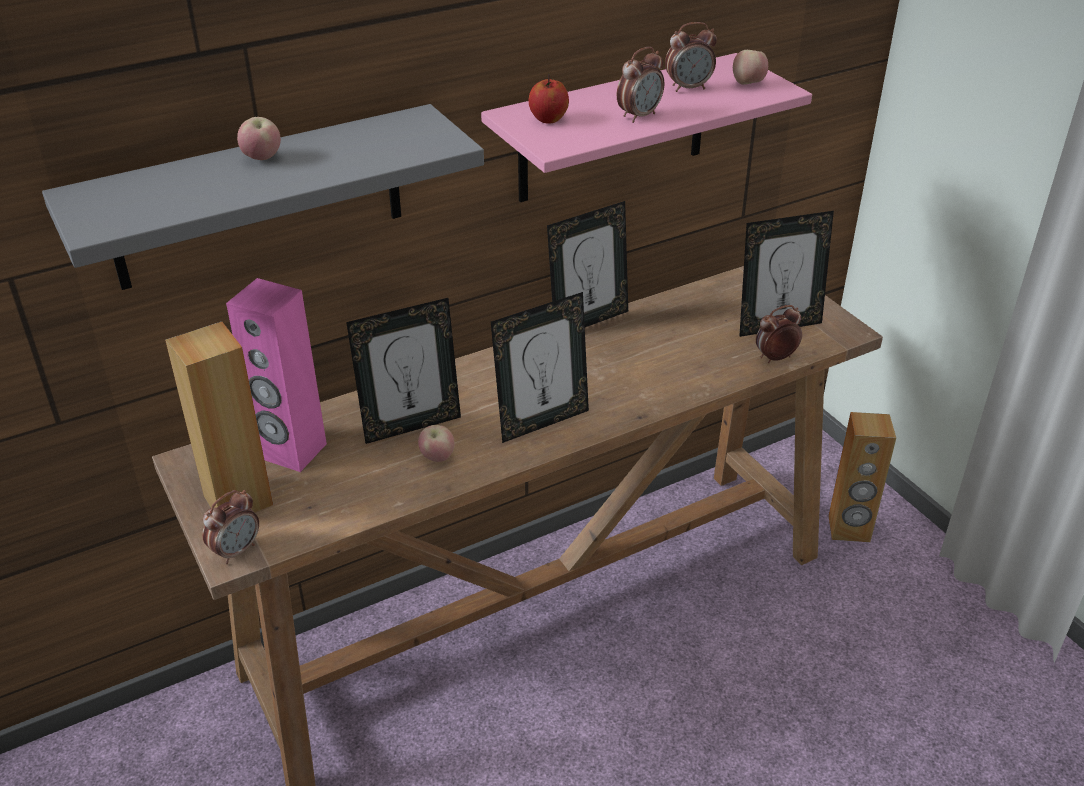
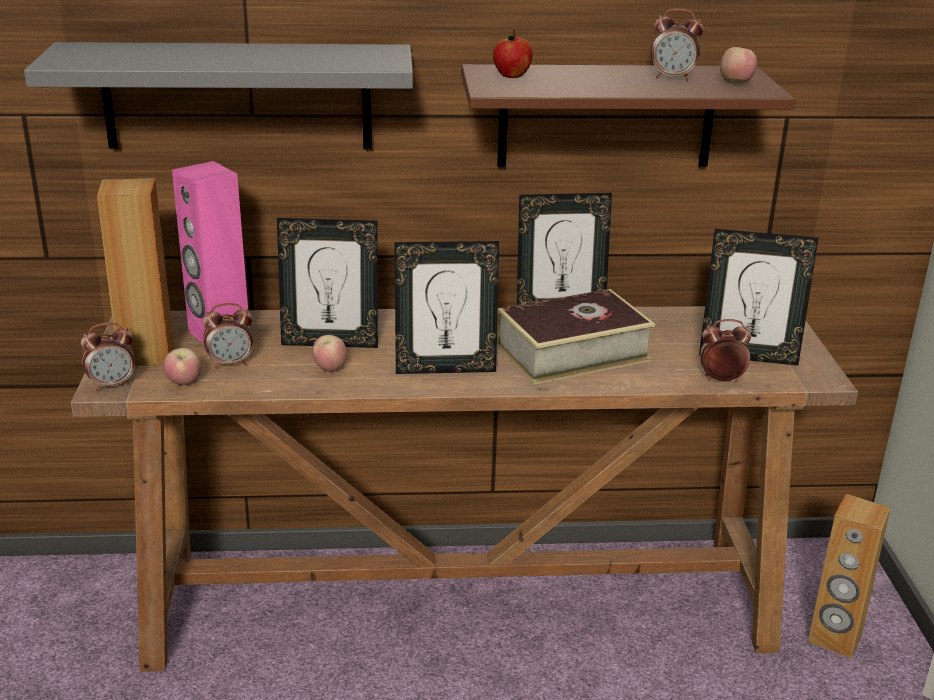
camera: 25 degrees right, 10 degrees down
(262, 158) = (230, 50): apple -> apple (184, 383)
(613, 129) = (606, 116): pink shelf -> brown shelf
(635, 366) = (572, 352): none -> book
(639, 116) = (598, 86): alarm clock -> alarm clock (230, 363)

